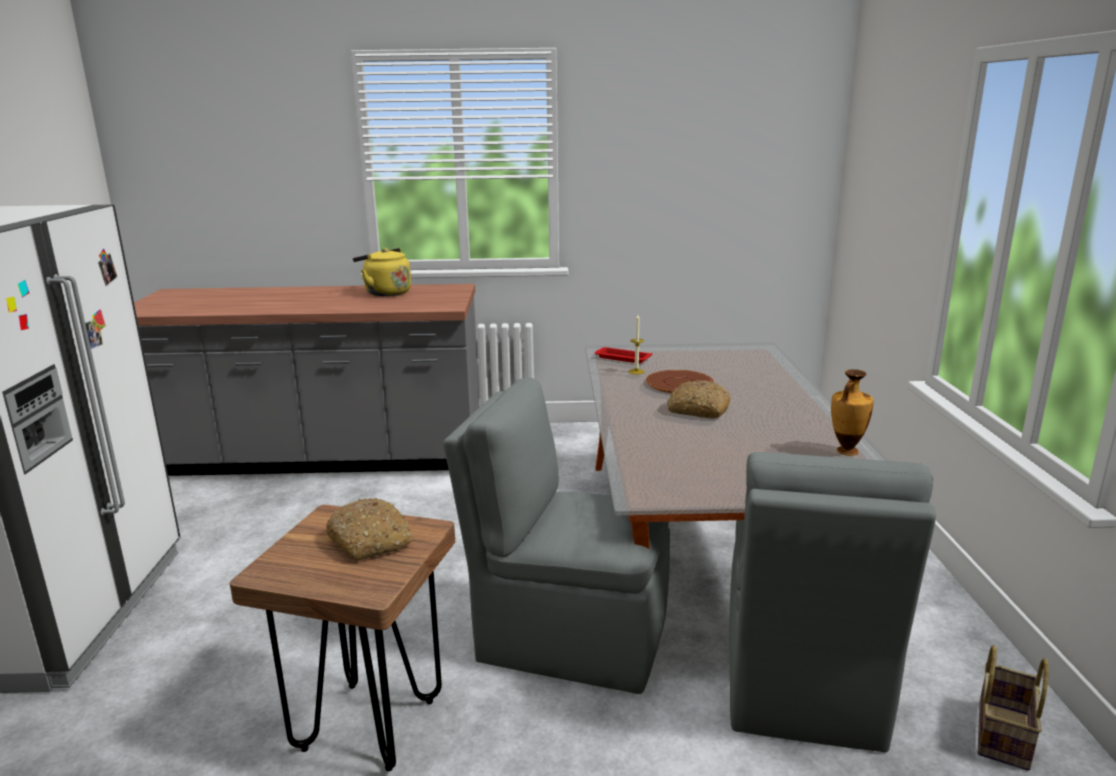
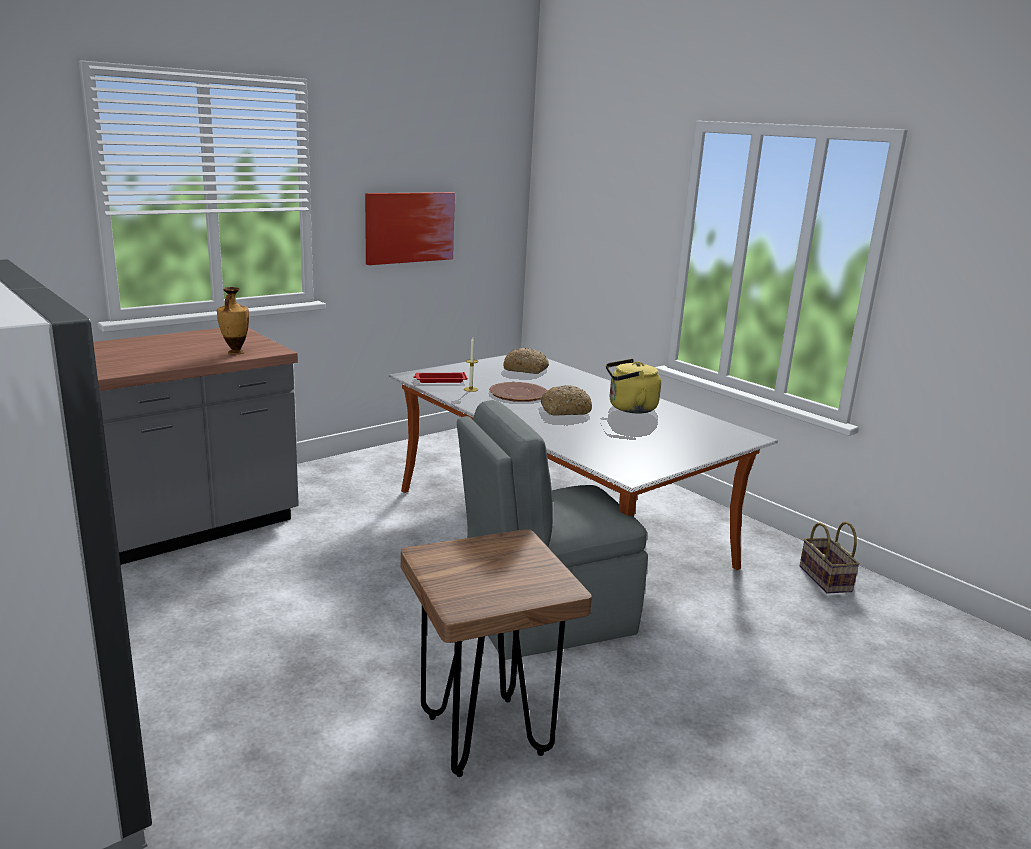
camera: 40 degrees left, 0 degrees up
(371, 540) = (496, 559): bread -> bread (526, 369)
(385, 293) = (166, 344): yellow kettle -> yellow kettle (629, 408)
(673, 196) = (409, 227): none -> picture
(800, 682) = (710, 590): grey chair -> none
(846, 451) = (693, 419): vase -> vase (235, 352)

